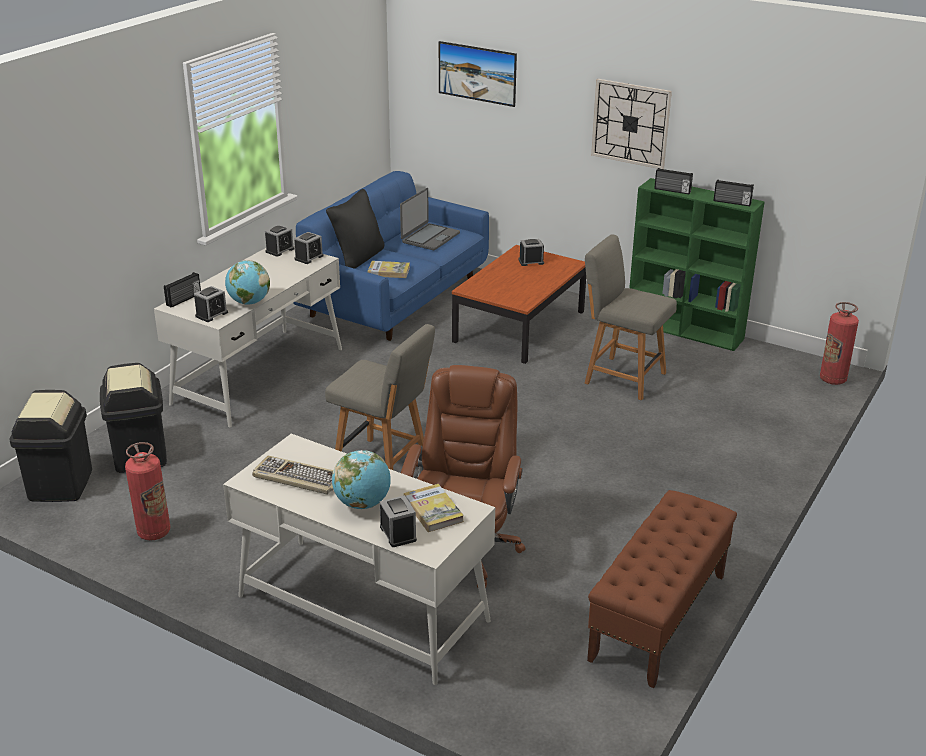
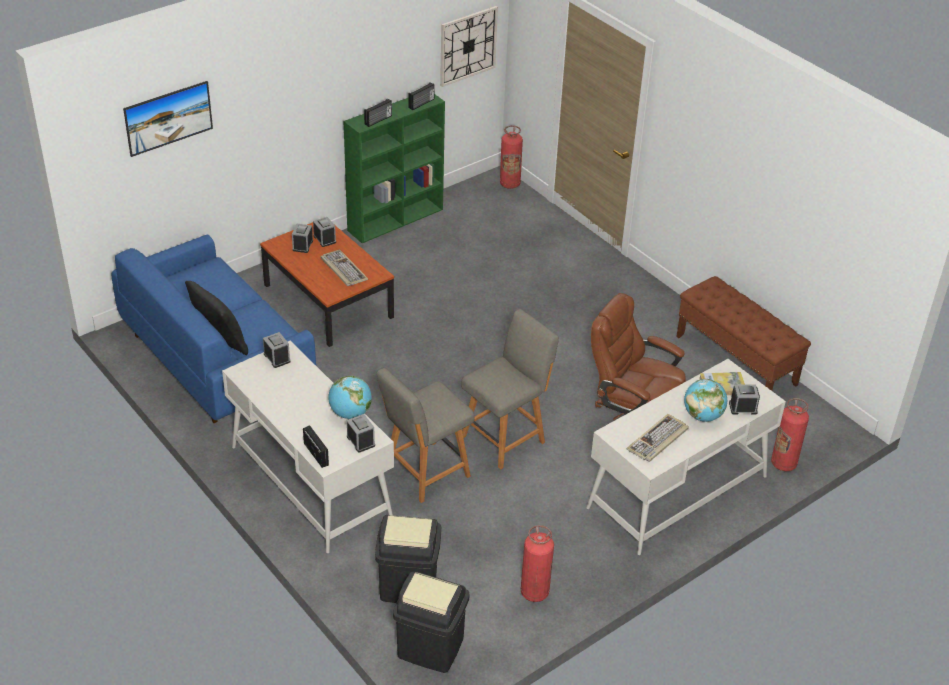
camera: 70 degrees left, 10 degrees up
(280, 250) = (246, 372): alarm clock -> alarm clock (324, 239)
(388, 271) = (267, 330): book -> none
(430, 238) = (211, 286): laptop -> none
(471, 698) = (783, 463): none -> fire extinguisher
(512, 286) = (343, 269): none -> keyboard
(622, 377) = (447, 275): grey chair -> grey chair (424, 473)
(631, 123) = (318, 87): wall clock -> wall clock (468, 45)

